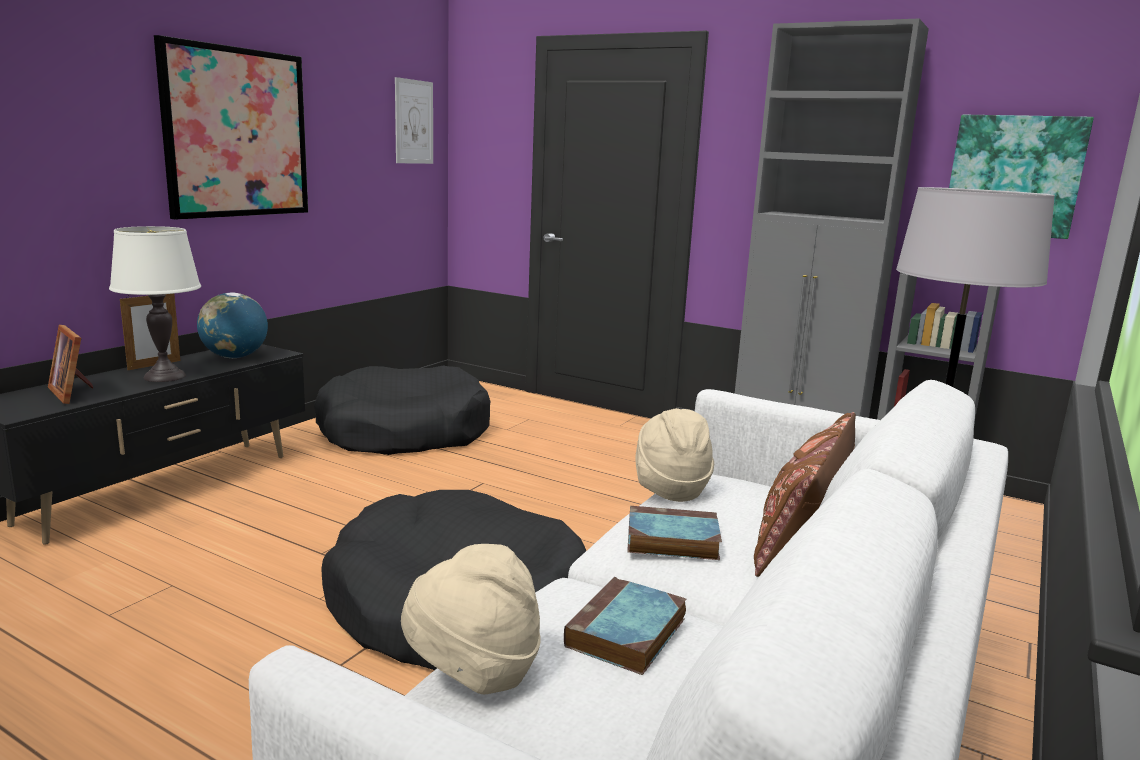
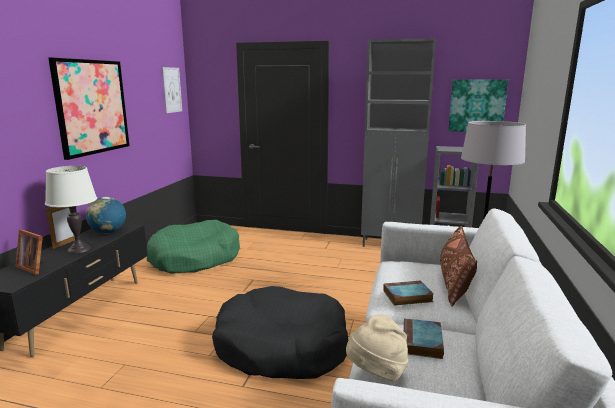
camera: 15 degrees left, 0 degrees up
(404, 432) = (194, 258): black dog bed -> green dog bed
(670, 488) = (386, 271): beige hat -> none

